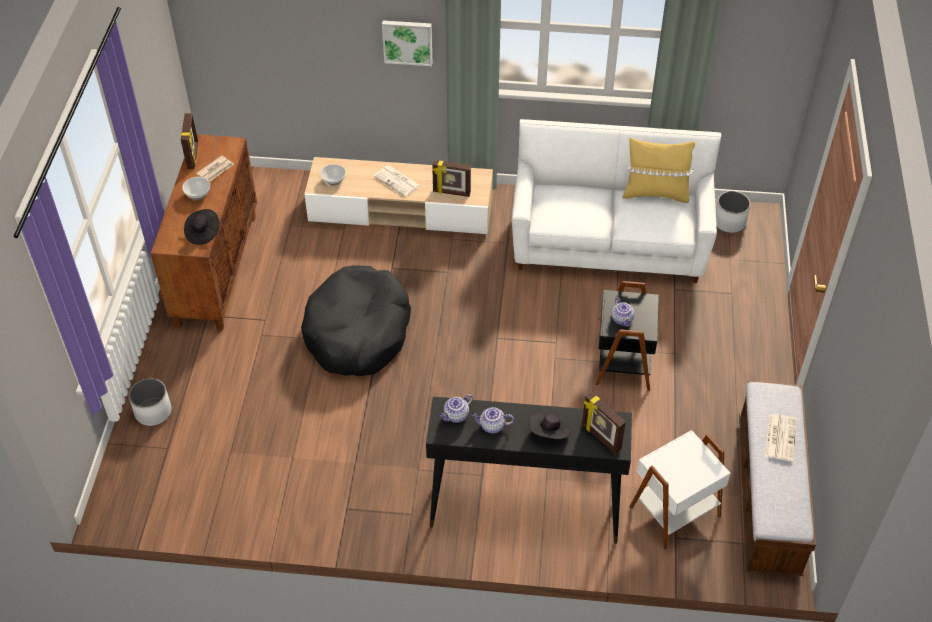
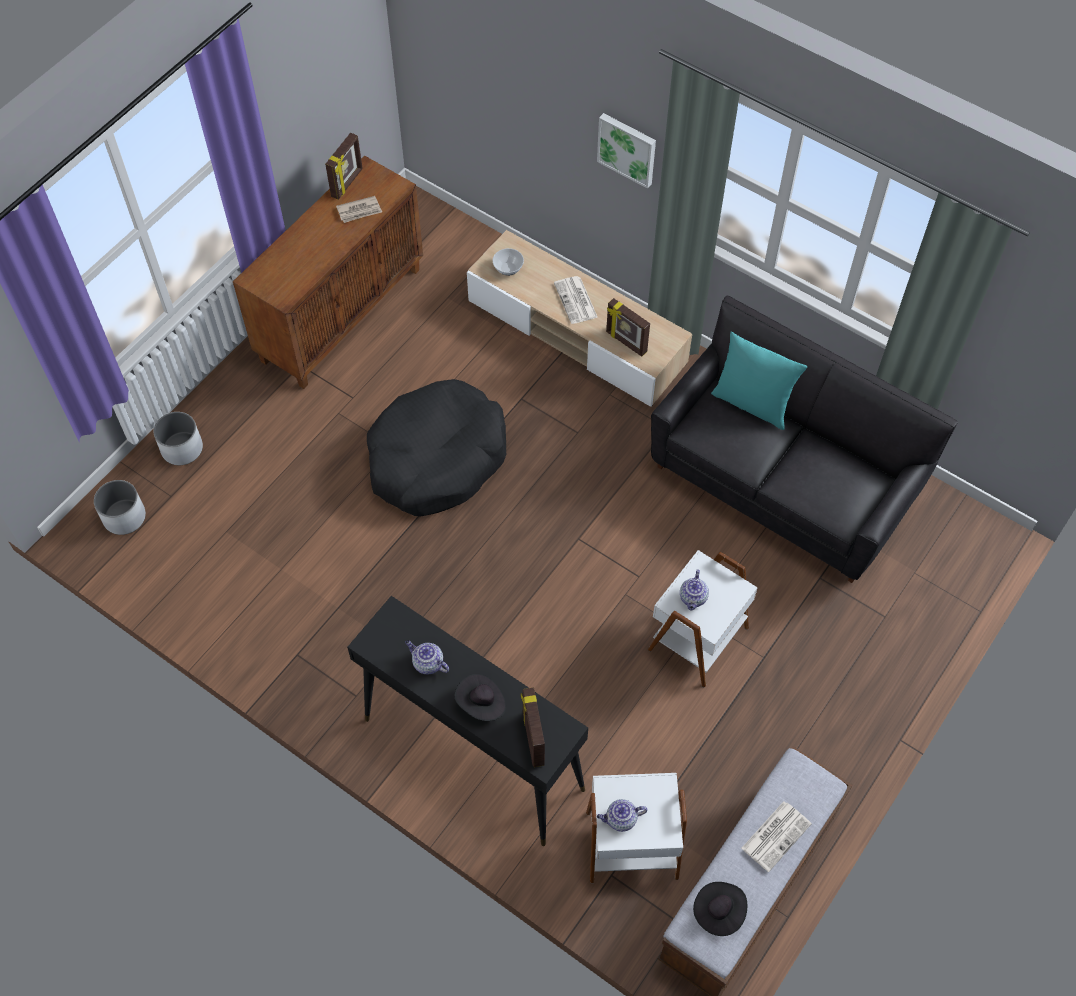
camera: 30 degrees right, 10 degrees up
(198, 195) = (322, 233): bowl -> none
(203, 233) = (298, 282): black hat -> black hat (718, 911)
(456, 416) = (399, 631): teapot -> teapot (620, 819)
(571, 187) = (752, 403): none -> turquoise pillow
(609, 244) = (782, 484): white sofa -> black sofa
(622, 362) = (696, 637): black side table -> white side table
(655, 193) = (846, 456): yellow pillow -> none
(729, 222) = (947, 524): white planter -> white planter (124, 516)

